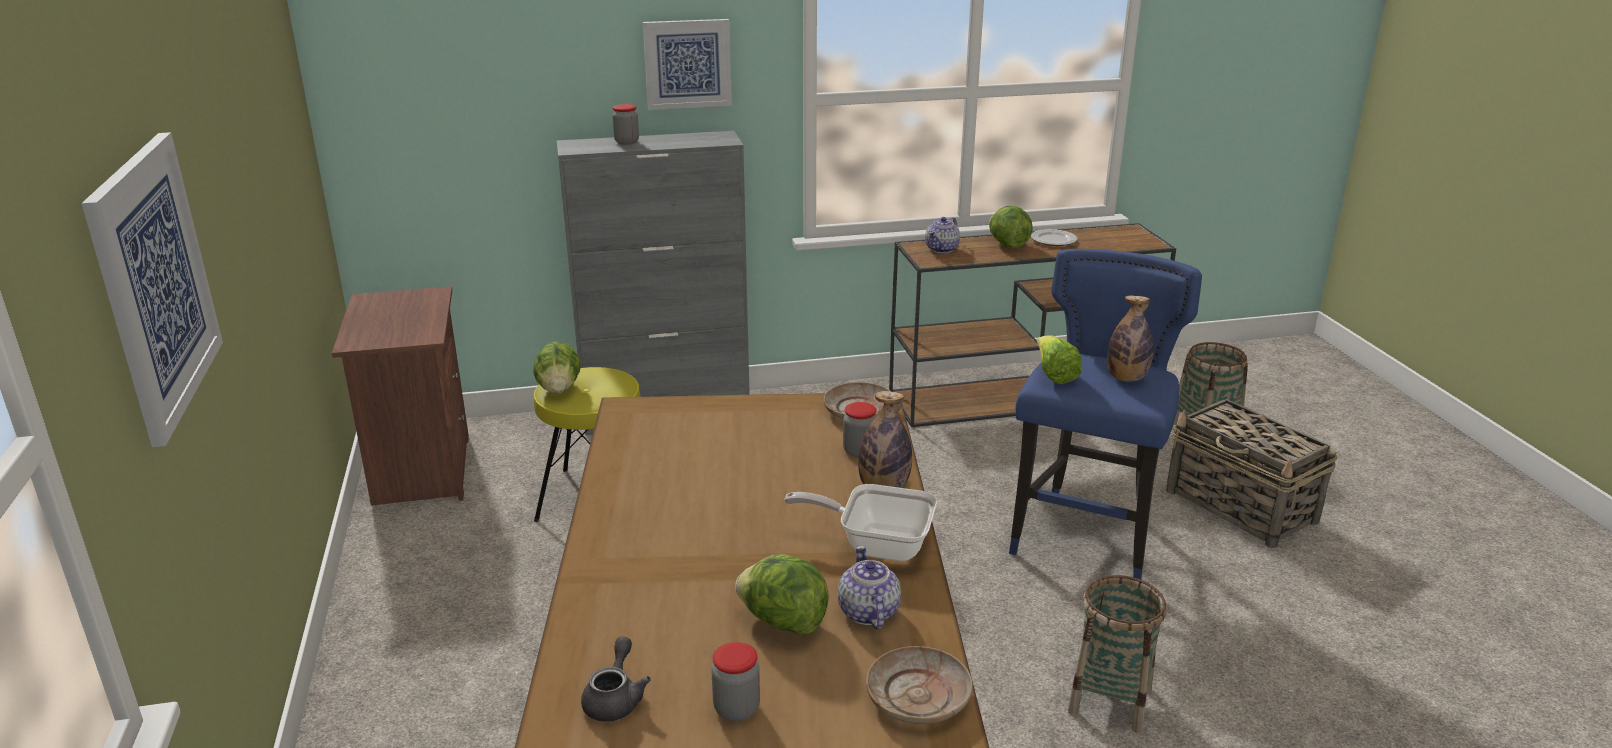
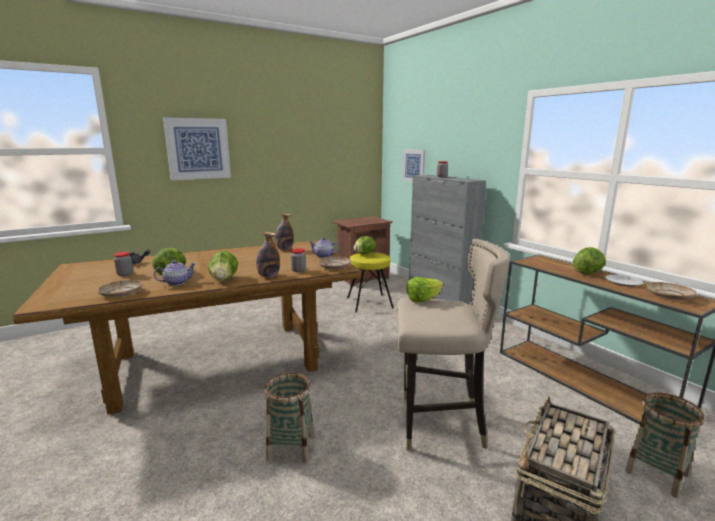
camera: 70 degrees right, 10 degrees down
(687, 64) = (476, 148): picture -> picture (414, 165)
(876, 545) = (224, 279): frying pan -> lettuce
(942, 249) = (548, 262): teapot -> teapot (324, 256)
(1086, 541) = (439, 424): blue stool -> beige stool
(1111, 238) = (669, 296): none -> beige plate
(1126, 378) = (440, 316): bottle -> bottle (284, 249)

